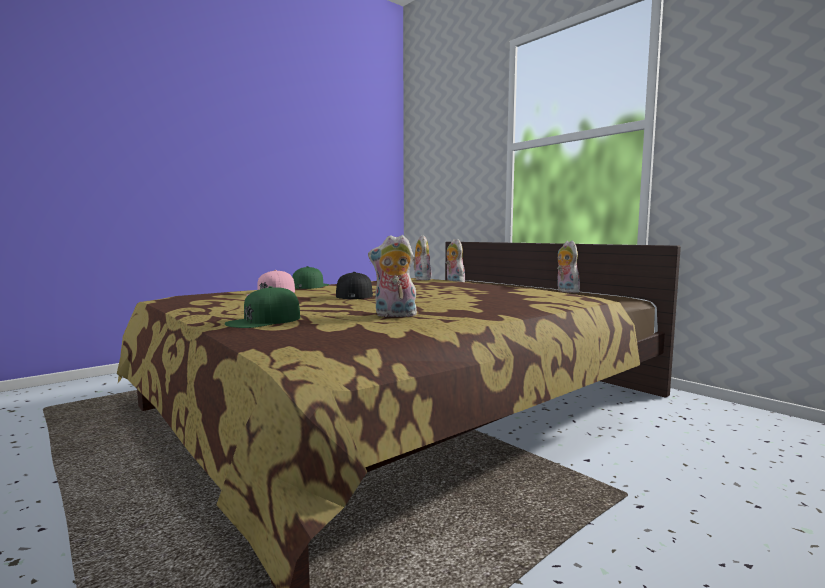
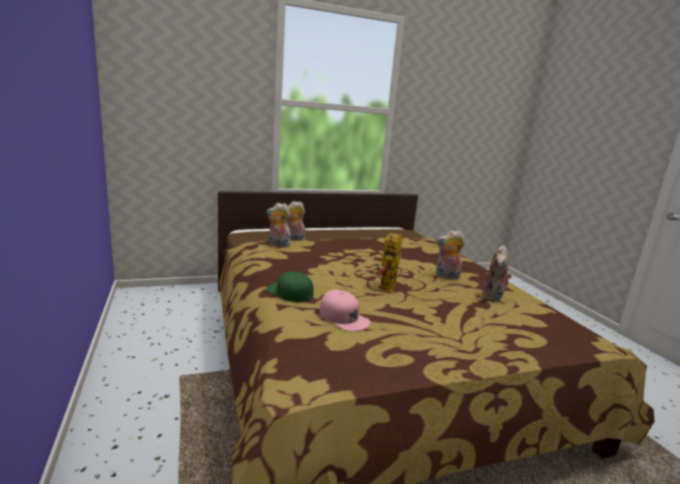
camera: 70 degrees left, 10 degrees up
(264, 321) = (515, 339): green cap -> none
(355, 295) = (388, 289): black cap -> toy robot
(565, 291) = (371, 232): plush toy -> plush toy (446, 277)

